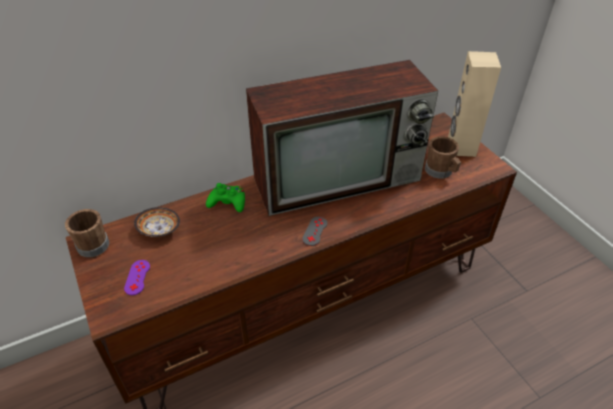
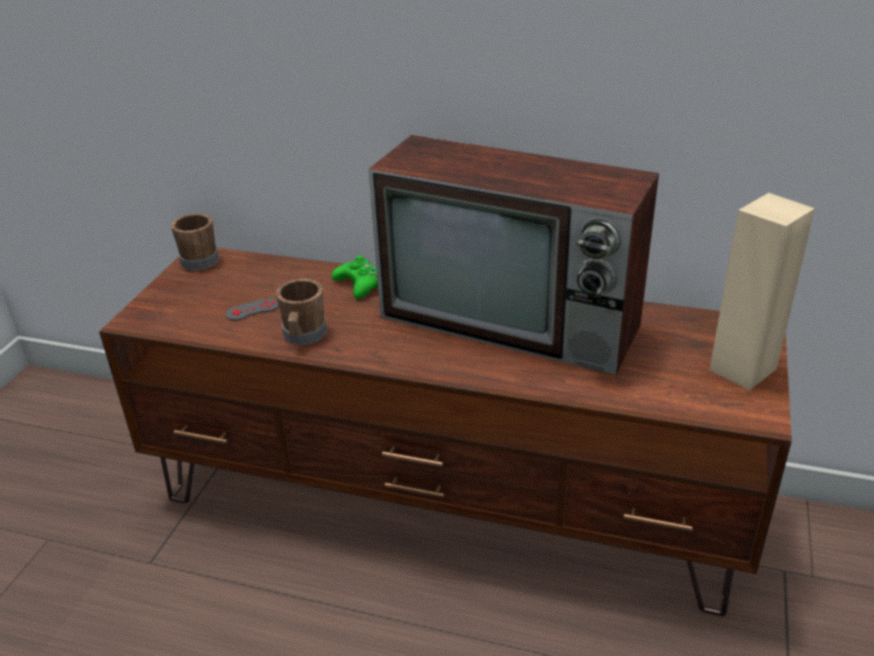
camera: 45 degrees right, 10 degrees down
(137, 277) = (194, 304): purple game controller -> none
(159, 230) = (266, 277): bowl -> none
(315, 231) = (405, 356): grey game controller -> grey game controller (252, 309)
(441, 172) = (662, 380): brown mug -> brown mug (303, 336)

